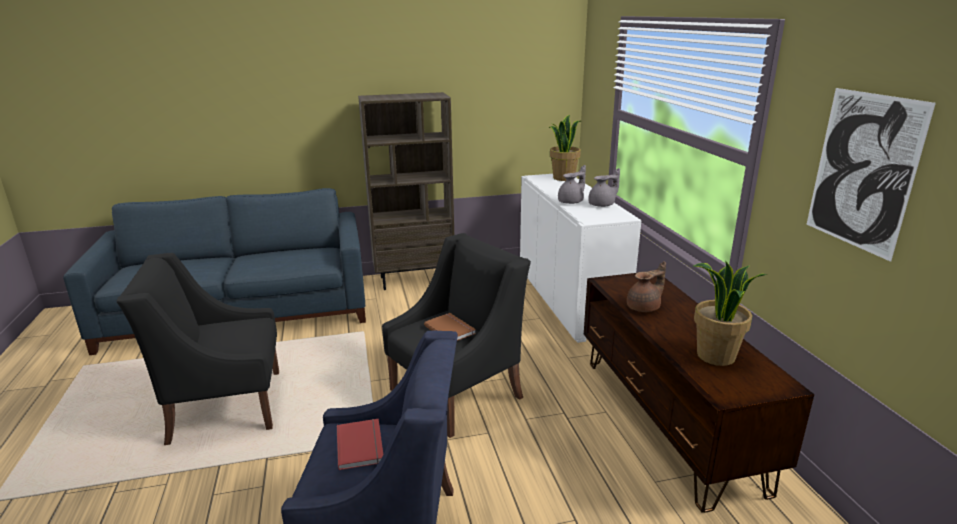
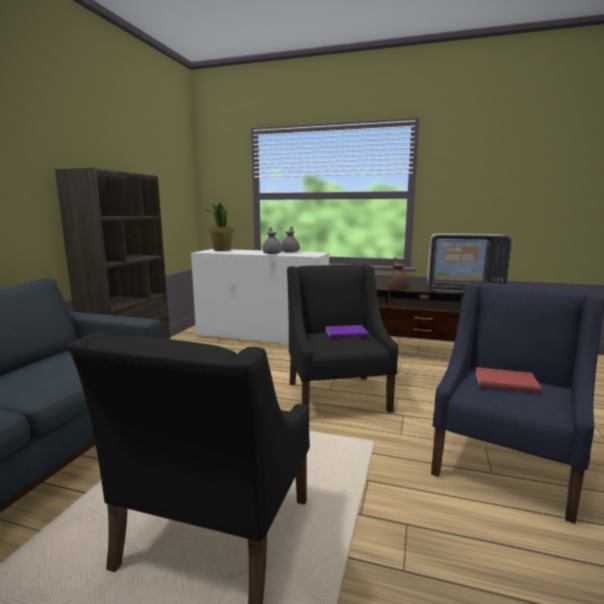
camera: 60 degrees left, 10 degrees down
(451, 329) = (345, 333): brown book -> purple book
(715, 356) = (463, 289): potted plant -> television
(862, 171) = (489, 181): picture -> none

